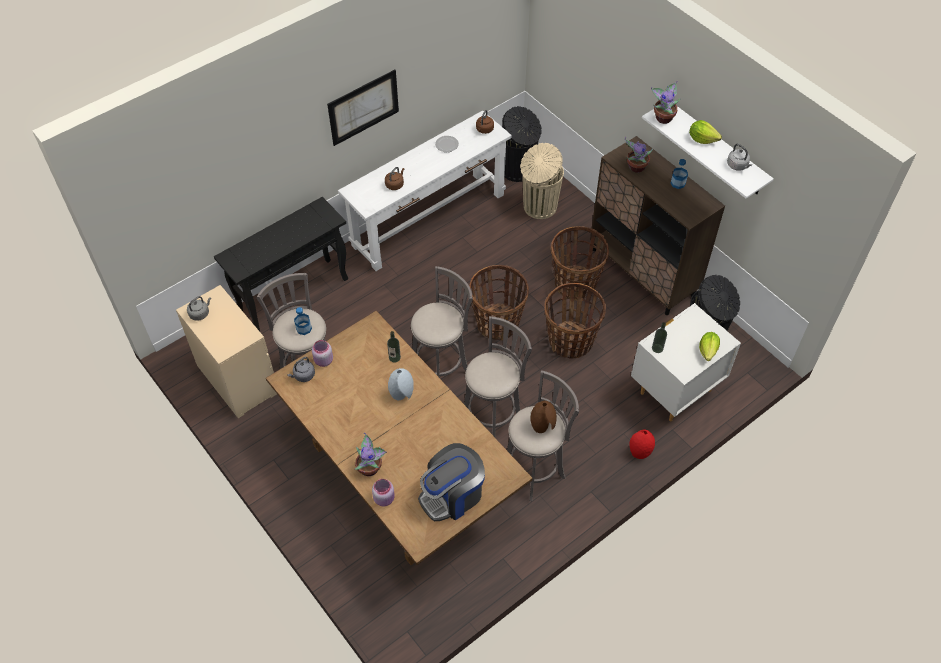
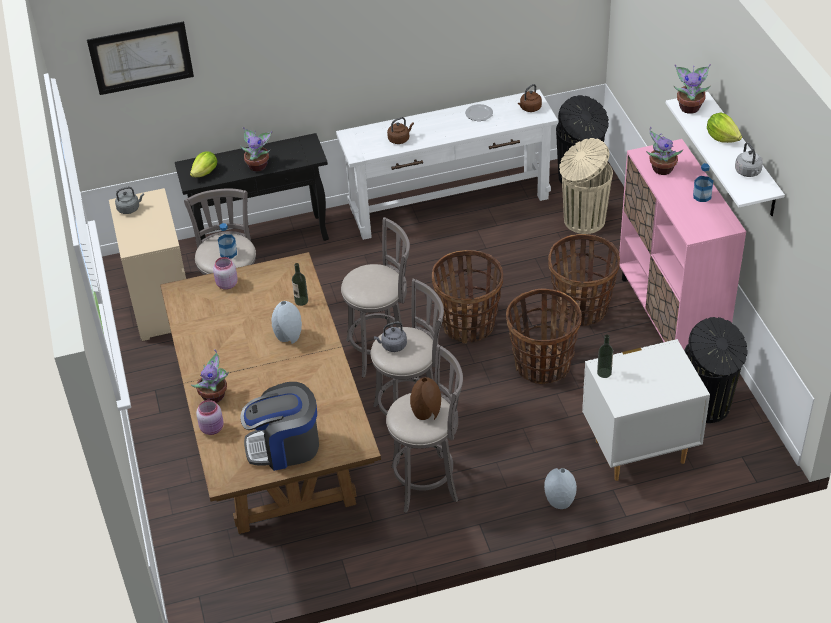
camera: 25 degrees right, 10 degrees down
(289, 240) = (258, 165): none -> potted plant
(303, 375) = (198, 292): grey kettle -> grey kettle (392, 346)
(363, 107) = (378, 39): picture -> picture (141, 58)
(640, 452) = (560, 501): red vase -> grey vase
(643, 272) = (670, 317): brown cabinet -> pink cabinet
(708, 351) = (664, 391): lettuce -> lettuce (205, 173)

